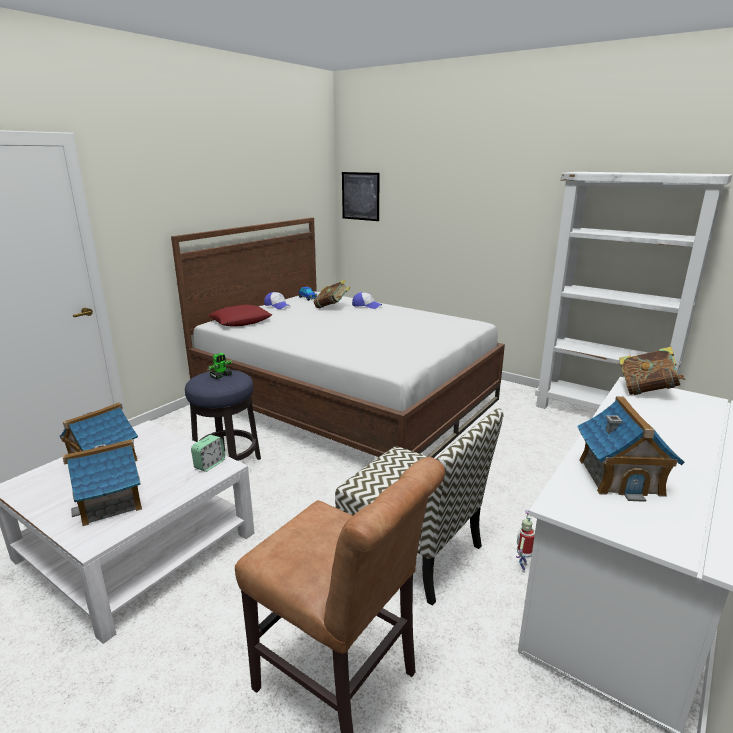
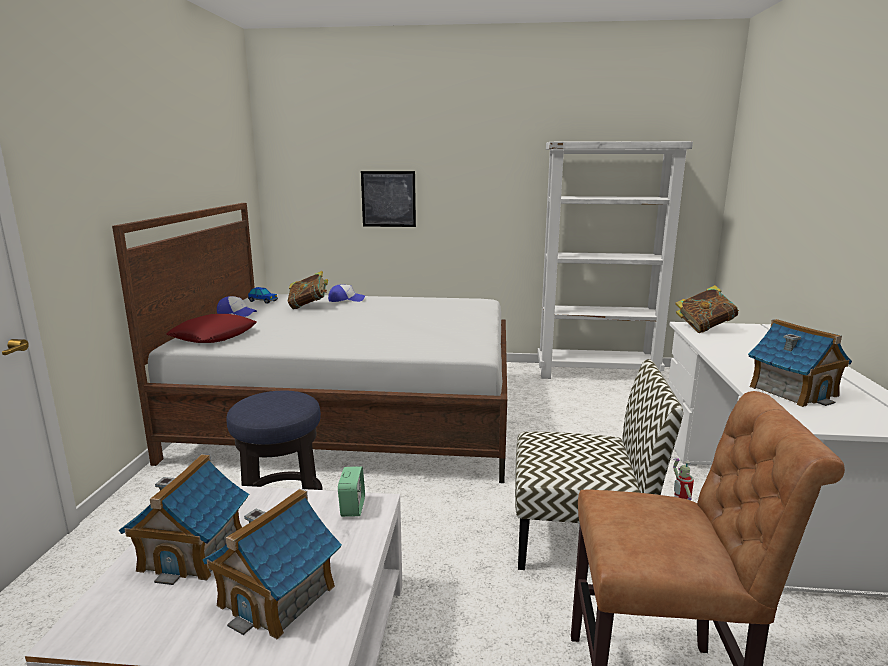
camera: 30 degrees left, 5 degrees down
(221, 376) = (272, 399): toy robot -> none
(360, 196) = (294, 176): picture -> picture (388, 199)

